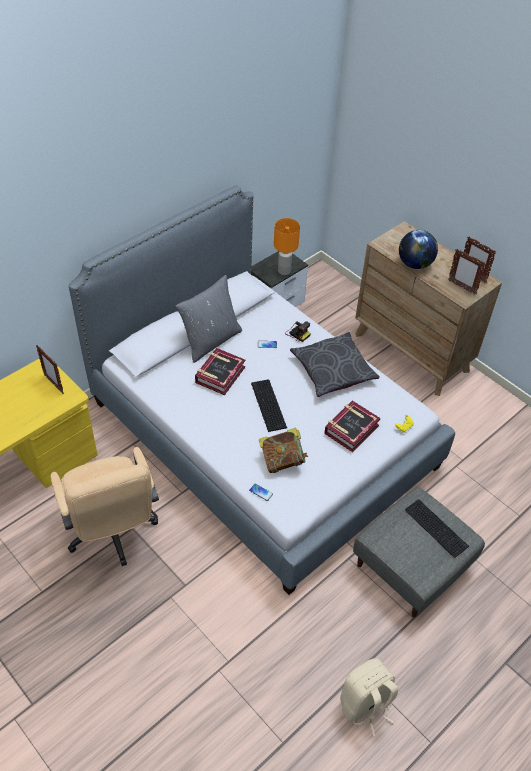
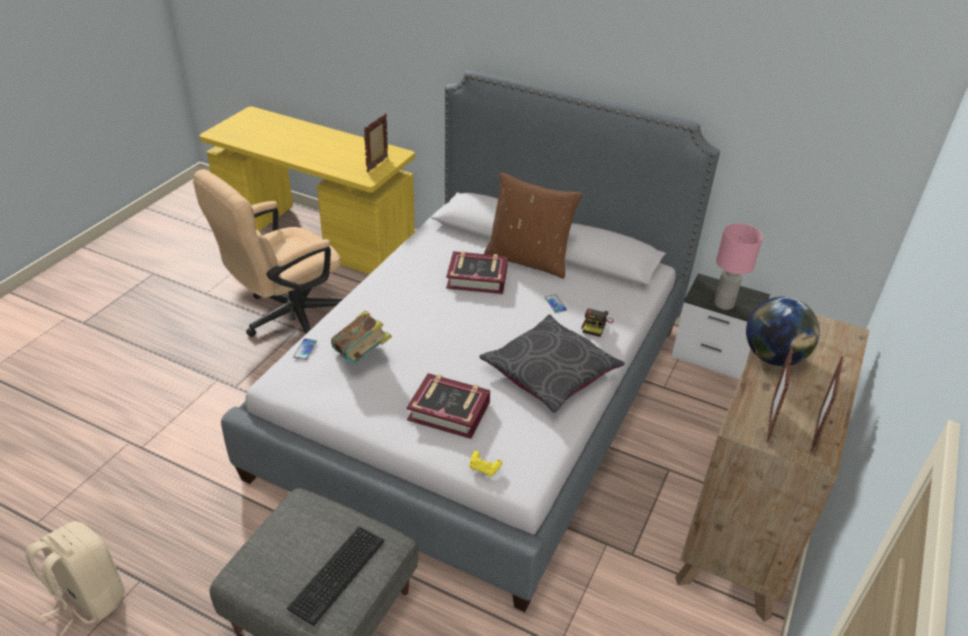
camera: 70 degrees right, 10 degrees down
(210, 341) = (528, 259): grey pillow -> brown pillow
(267, 406) = (447, 325): keyboard -> none
(284, 271) = (723, 303): orange table lamp -> pink table lamp

